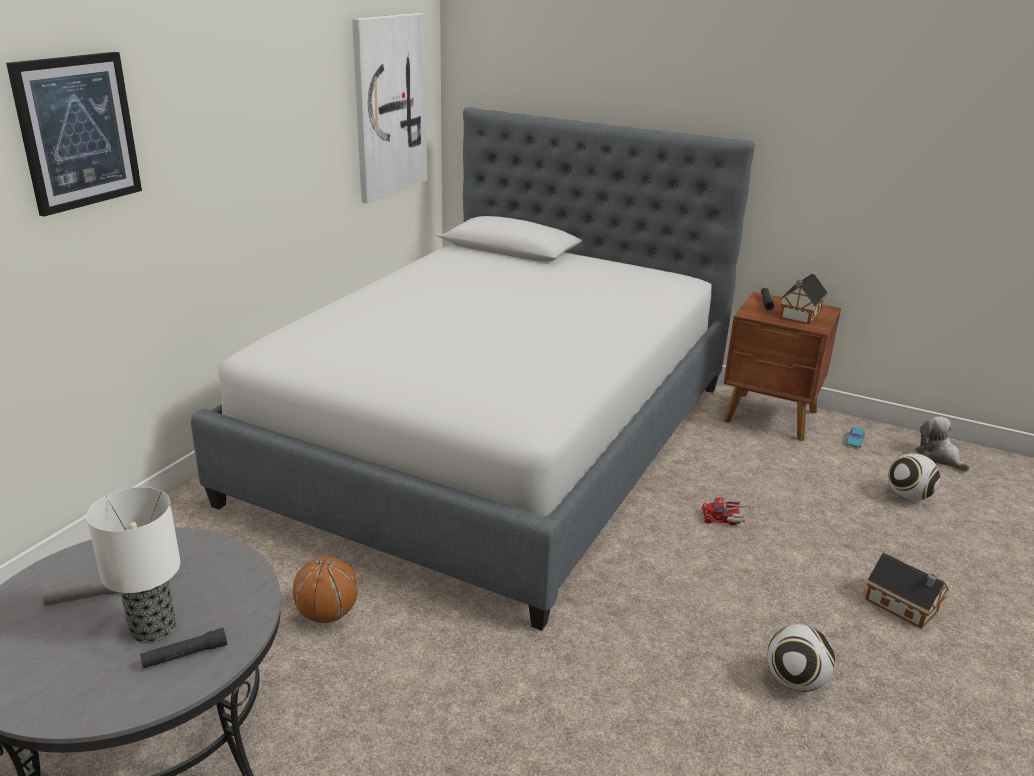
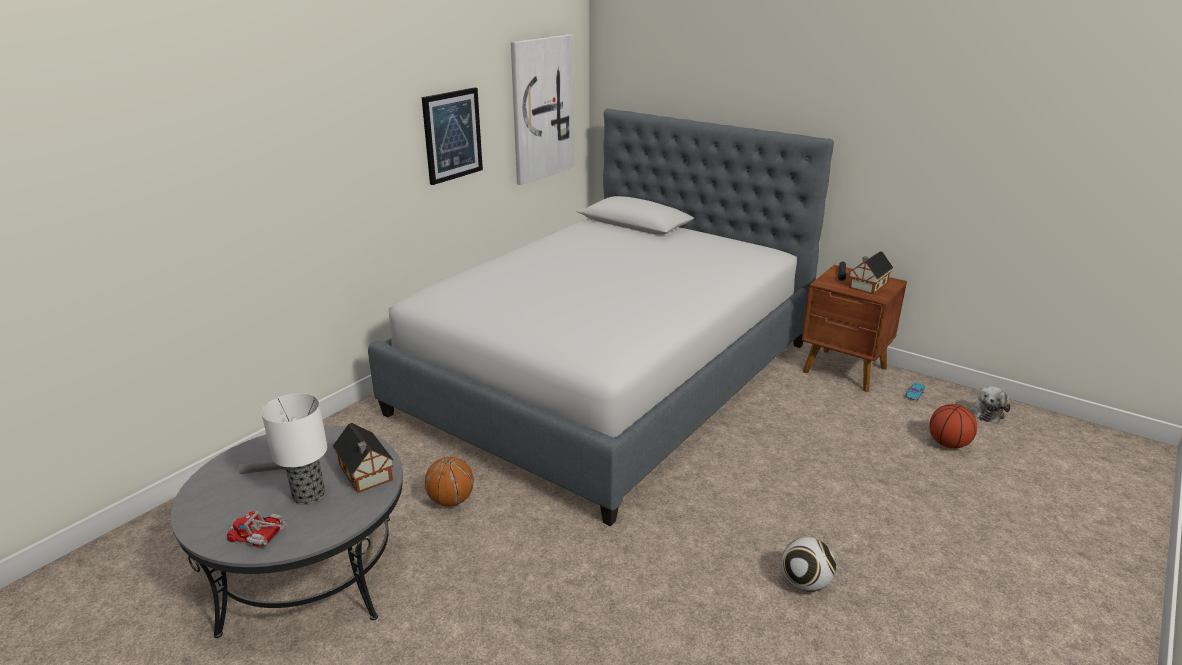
camera: 10 degrees right, 0 degrees up
(77, 132) = (290, 135): picture -> picture (452, 135)
(185, 655) = (326, 515): black flashlight -> none
(727, 518) = (783, 451): toy truck -> toy truck (262, 536)
(904, 607) = (916, 533): toy house -> toy house (366, 474)
(908, 497) = (948, 444): football -> basketball
(939, 457) = (987, 412): plush toy -> plush toy turned 135 degrees counterclockwise

